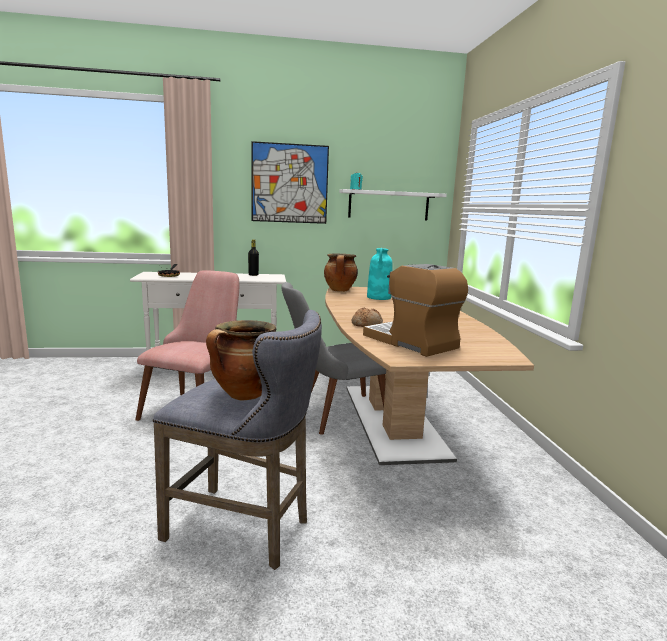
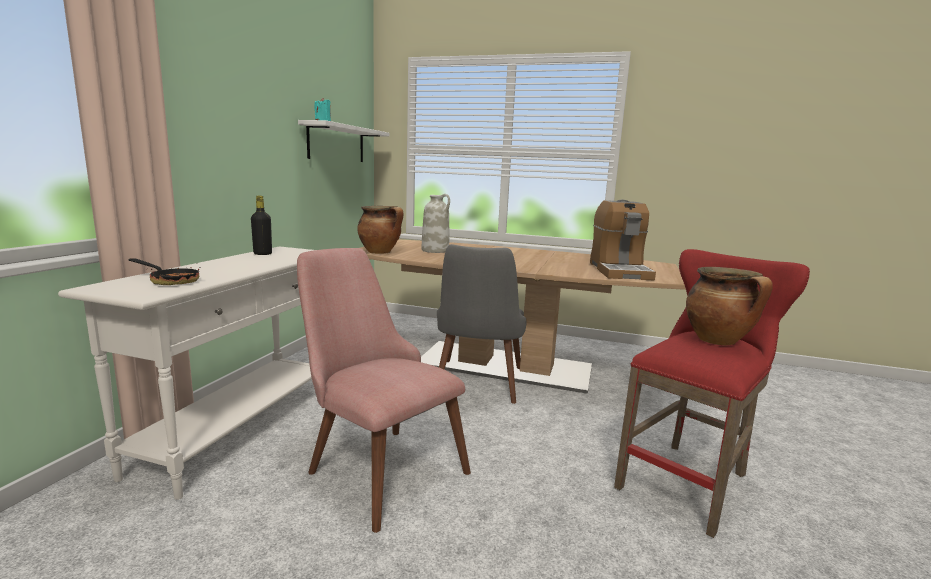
camera: 65 degrees left, 0 degrees up
(245, 530) = (689, 479): grey stool -> red stool
(289, 183) = (248, 105): picture -> none
(367, 325) = (555, 269): bread -> none
(379, 297) = (435, 250): turquoise vase -> white vase
(411, 342) = (619, 271): coffee machine -> coffee machine turned 75 degrees counterclockwise

